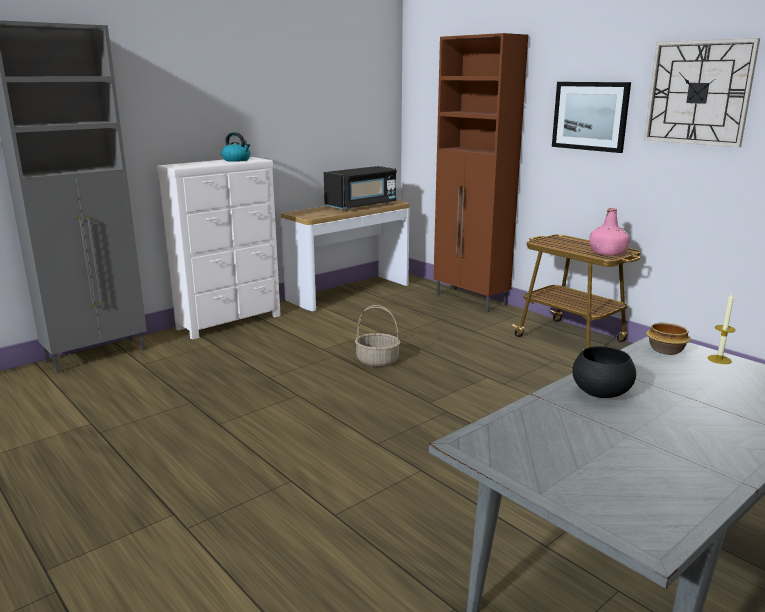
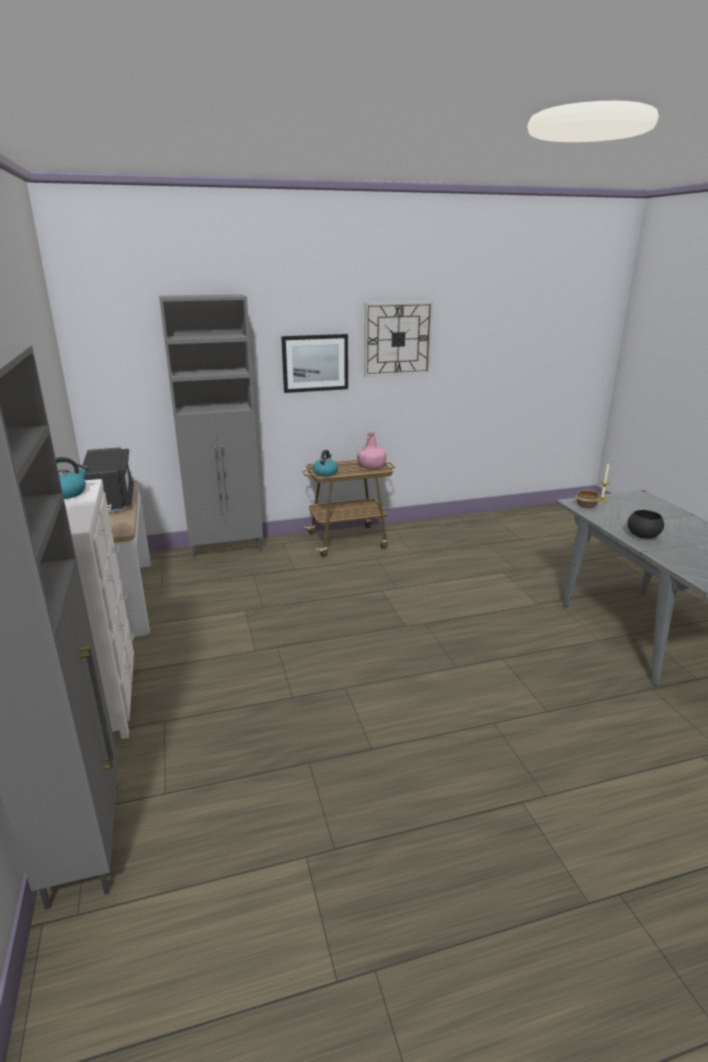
camera: 65 degrees left, 5 degrees up
(378, 361) = (310, 628): basket -> none
(471, 300) = (227, 549): brown cabinet -> grey cabinet
(546, 242) = (325, 473): none -> kettle

